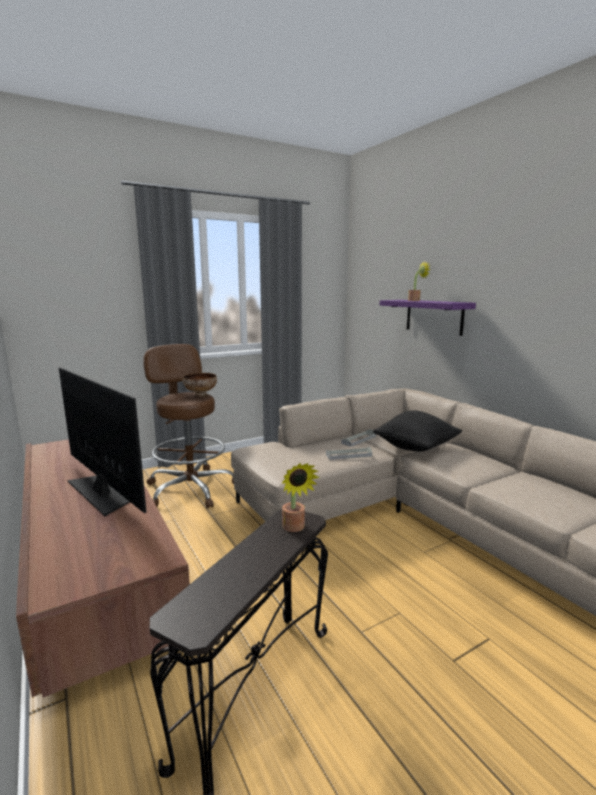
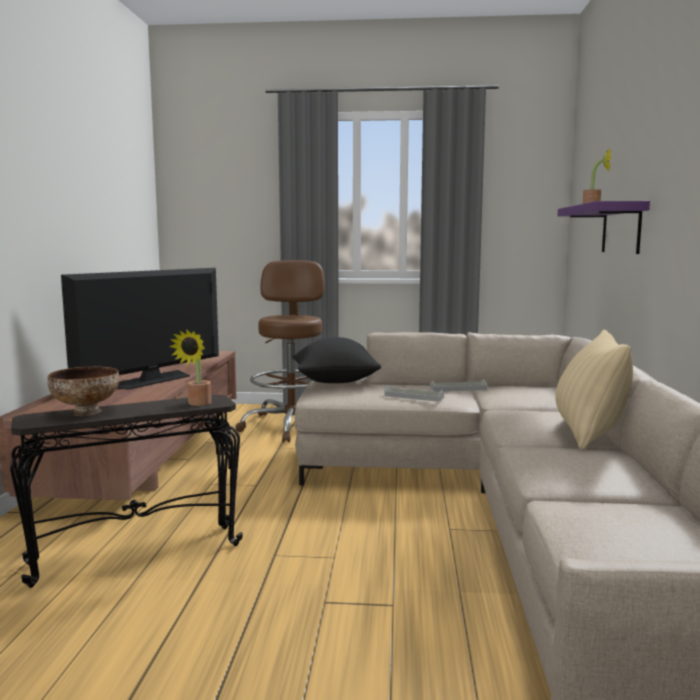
camera: 35 degrees right, 5 degrees down
(101, 492) = (150, 380): television -> television turned 45 degrees clockwise
(200, 395) = (307, 317): bowl -> bowl (85, 412)
(416, 448) = (517, 406): black pillow -> black pillow (335, 383)
(496, 464) = (588, 434): none -> beige pillow

